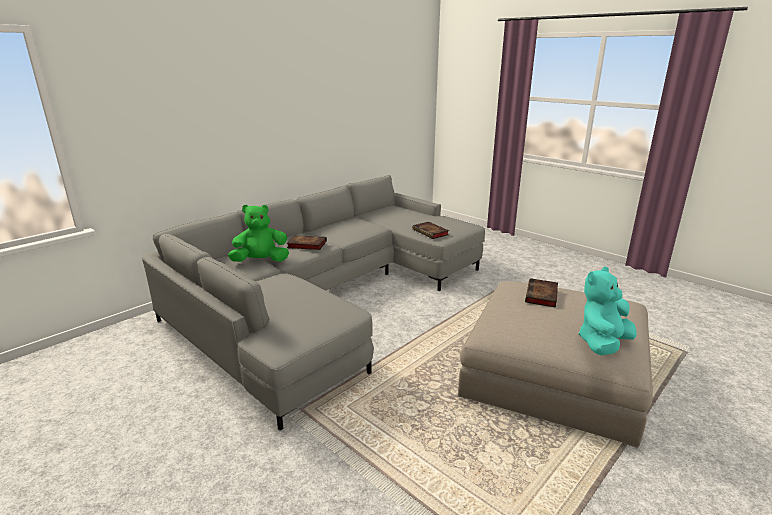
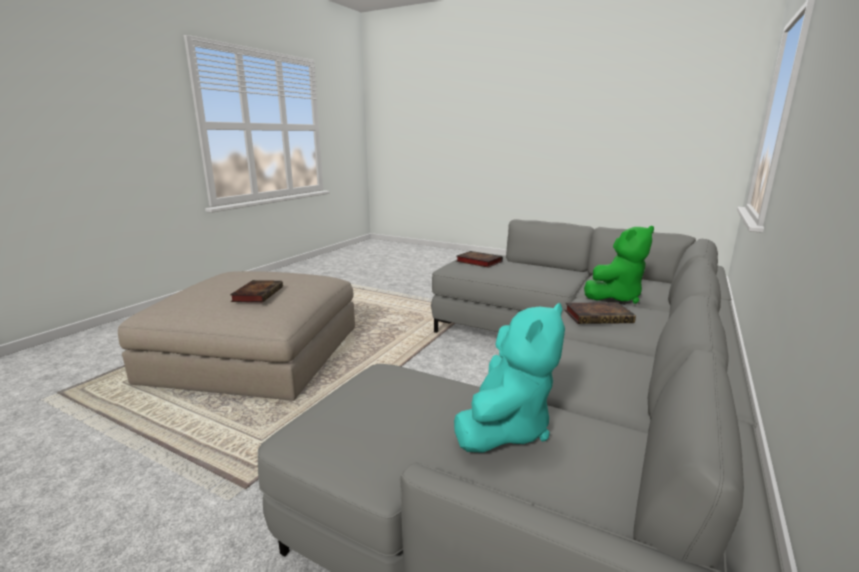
camera: 165 degrees right, 5 degrees down
(431, 232) = (407, 383): book -> book (477, 262)
(602, 344) = (237, 272): turquoise plush toy -> turquoise plush toy (505, 428)

